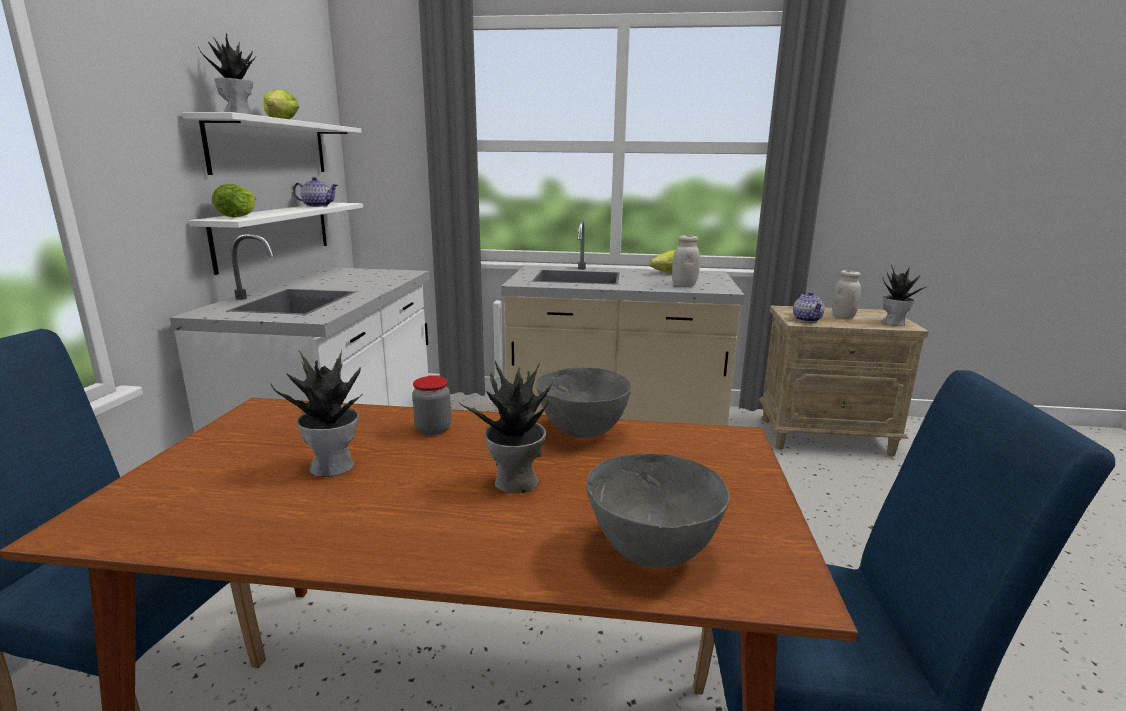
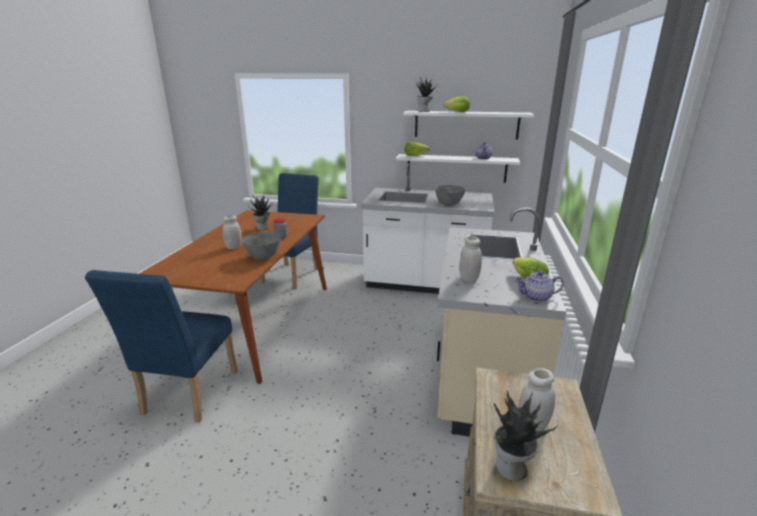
camera: 95 degrees right, 5 degrees up
(515, 482) = (234, 247): potted plant -> white jar
(653, 551) = (182, 261): grey bowl -> grey bowl (448, 204)
(807, 319) = (504, 387): teapot -> teapot (537, 297)

